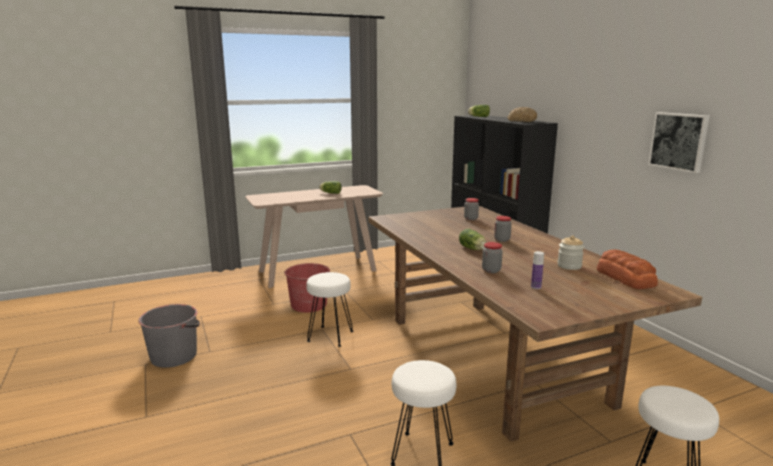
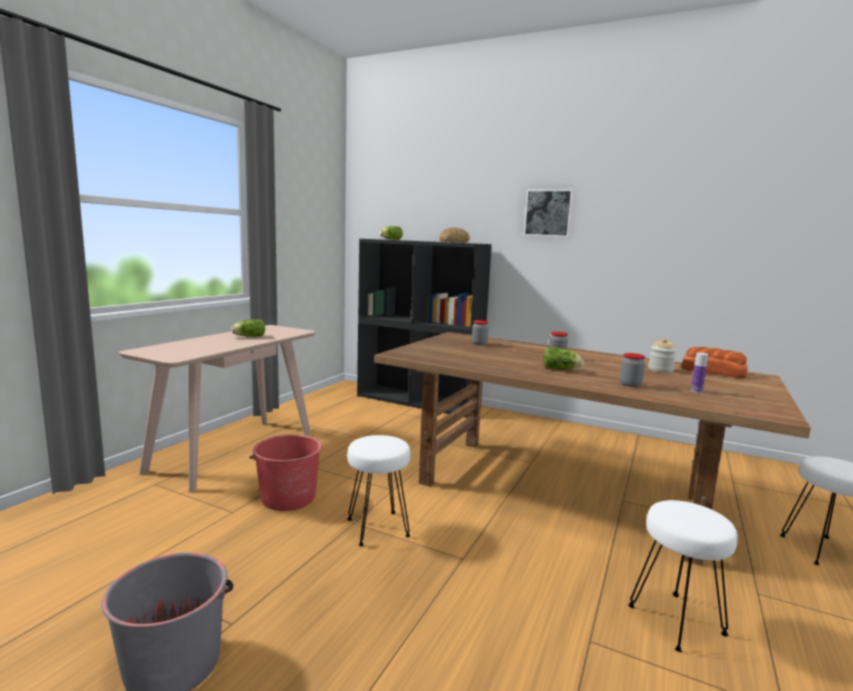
camera: 40 degrees left, 5 degrees down
(679, 141) = (635, 254): picture -> picture (548, 213)

